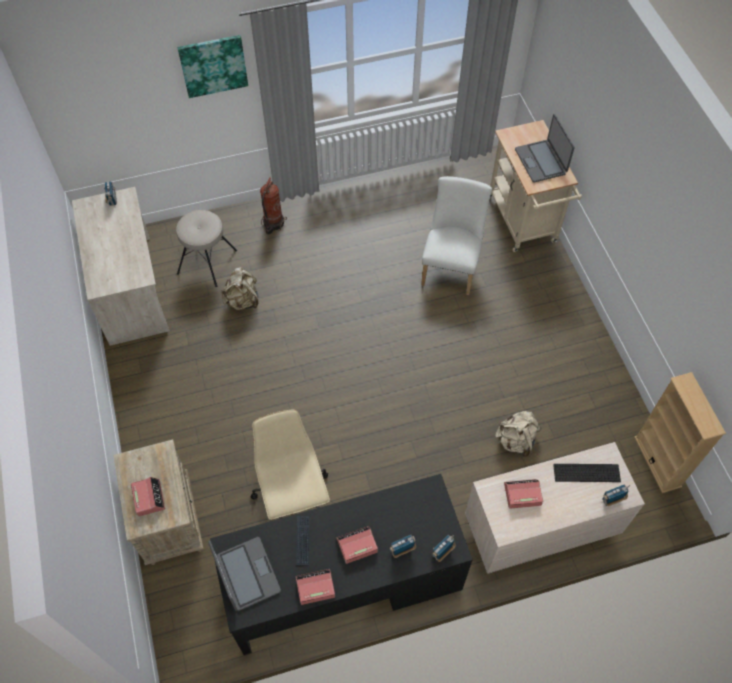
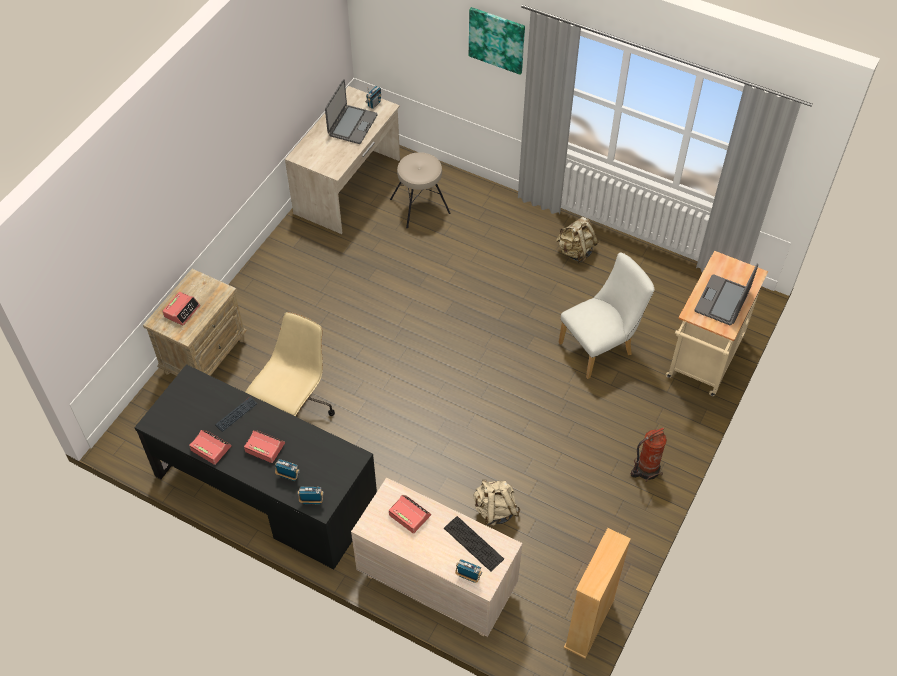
camera: 45 degrees right, 5 degrees down
(242, 301) = (413, 252): beige backpack -> beige backpack (575, 251)
(247, 574) = (182, 404): laptop -> laptop (352, 125)
(273, 223) = (498, 213): fire extinguisher -> fire extinguisher (645, 469)

